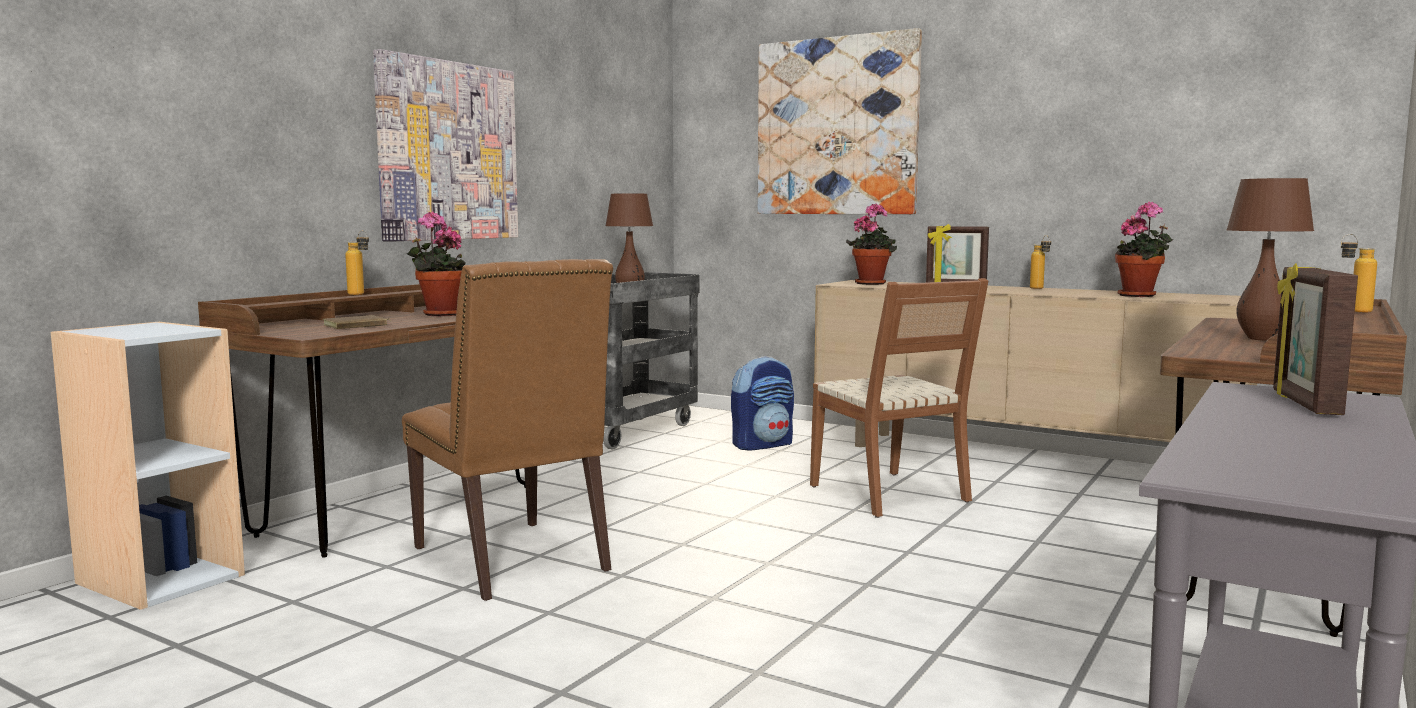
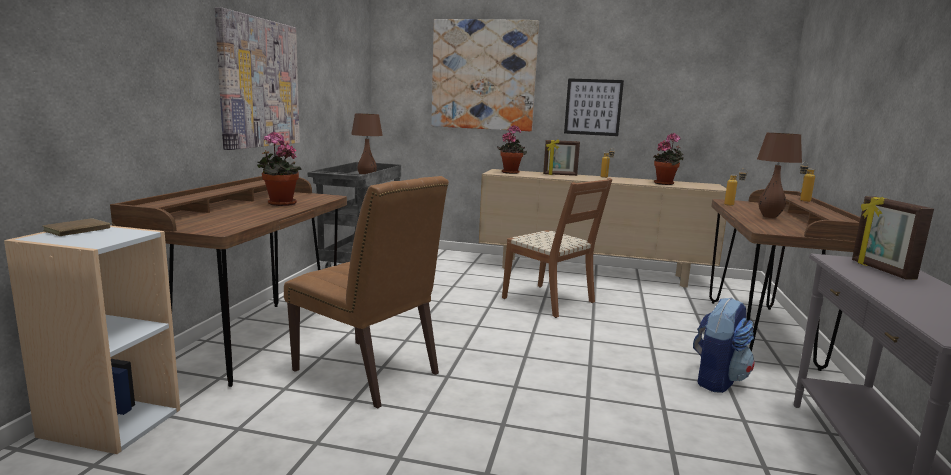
camera: 20 degrees left, 5 degrees up
(356, 326) = (239, 218): brown book -> brown book (78, 231)
(360, 294) = (219, 190): bottle -> bottle (733, 205)
(763, 445) = (450, 270): backpack -> backpack (717, 380)
(1018, 167) = (593, 107): none -> picture

